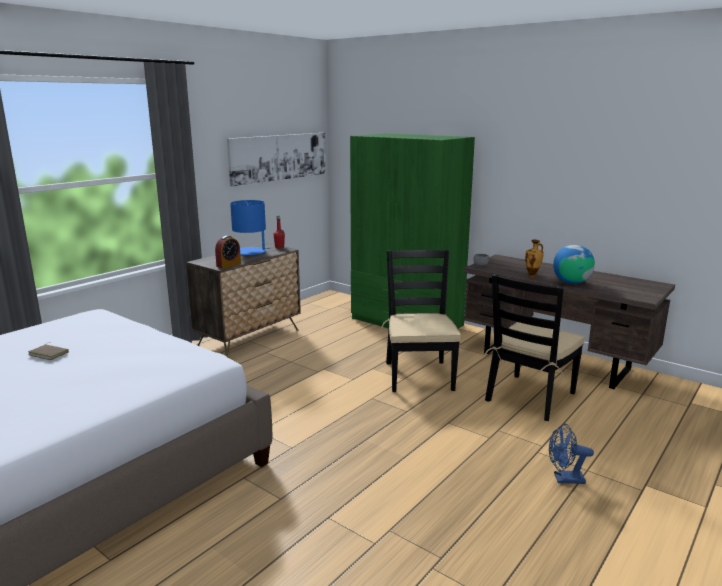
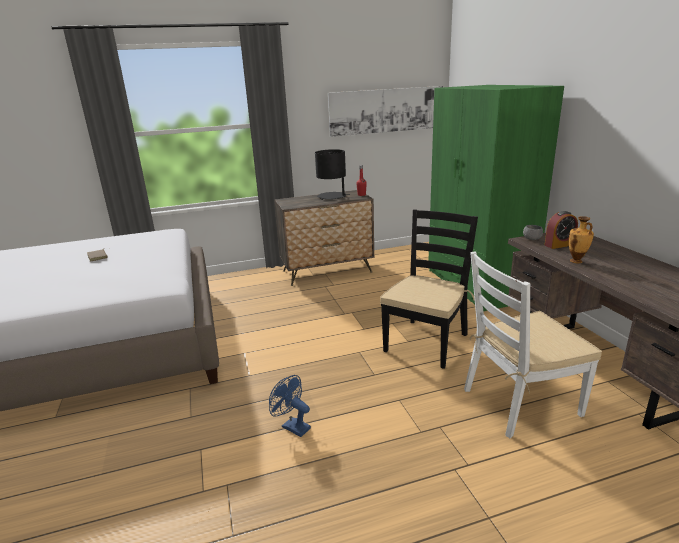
camera: 35 degrees right, 5 degrees up
(228, 265) = (297, 206): alarm clock -> alarm clock (559, 245)
(250, 252) = (332, 196): blue table lamp -> black table lamp
(530, 397) = (520, 402): black chair -> white chair
(564, 479) = (447, 515): blue fan -> blue fan (292, 426)
(571, 282) = (618, 279): globe -> none

